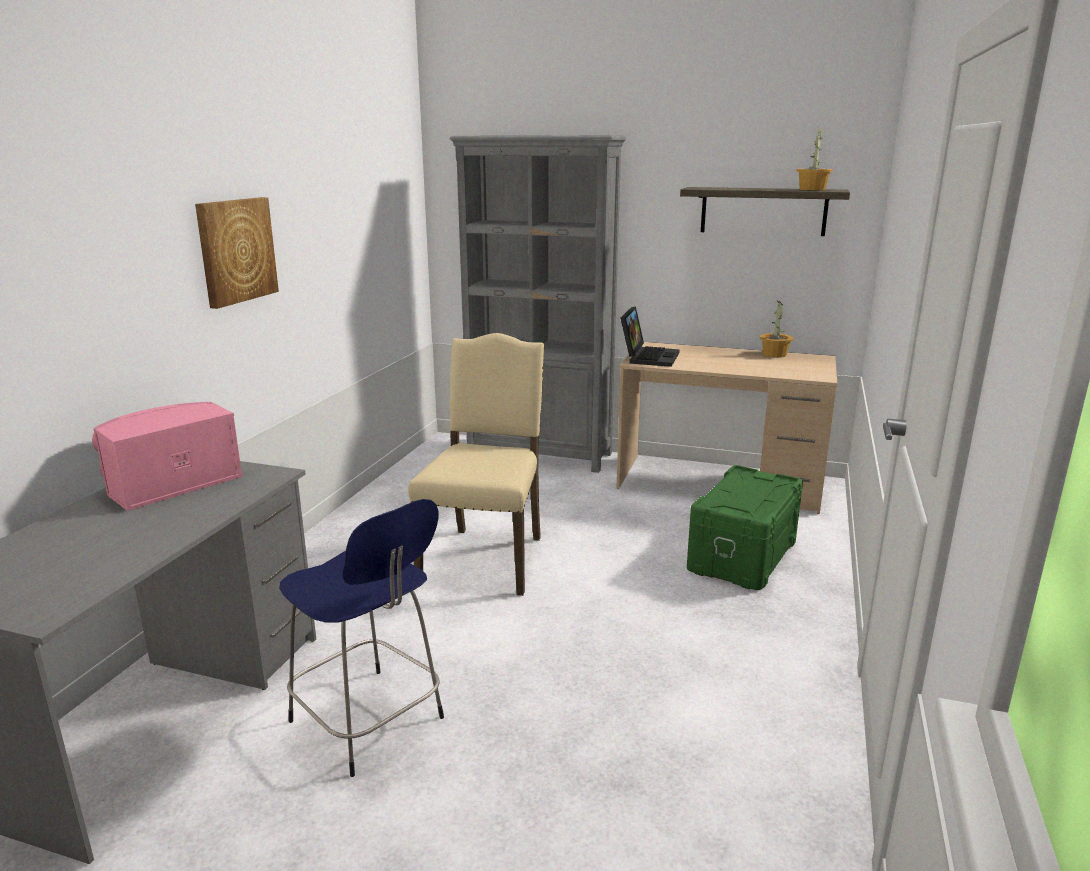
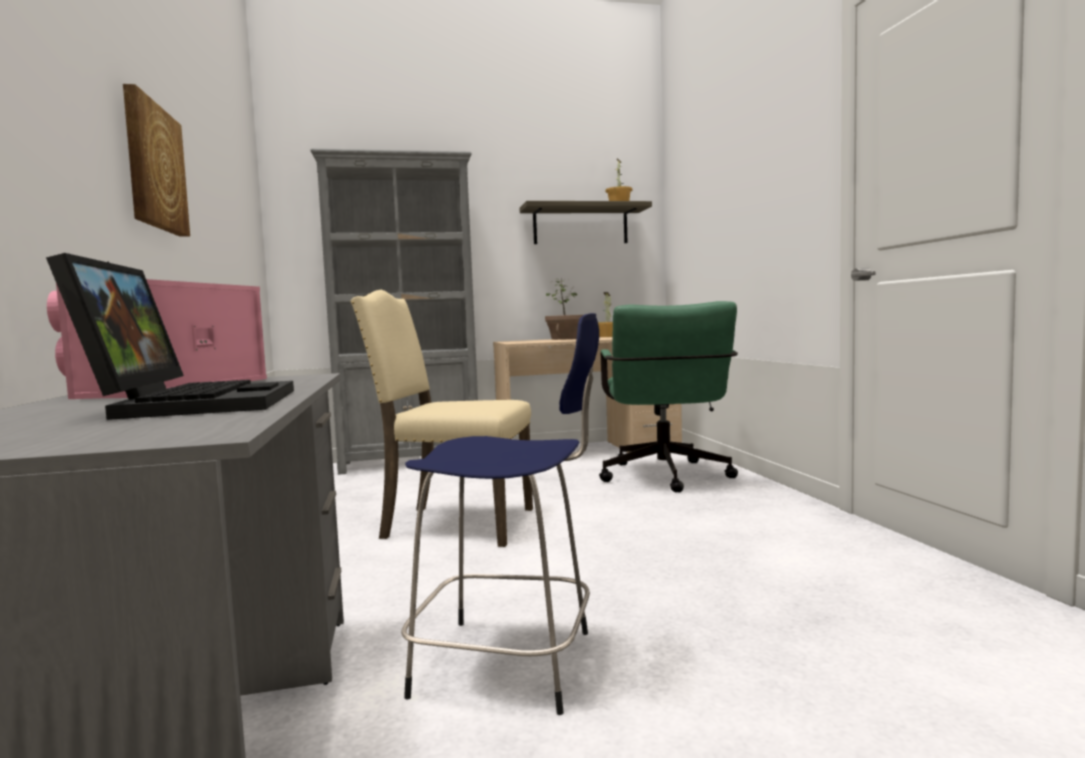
camera: 30 degrees left, 15 degrees down
(486, 558) = (455, 524): beige chair -> beige chair turned 60 degrees counterclockwise
(648, 357) = (520, 342): laptop -> laptop (192, 404)
(717, 352) = (566, 338): none -> potted plant
(741, 555) = (666, 479): green storage box -> green office chair

